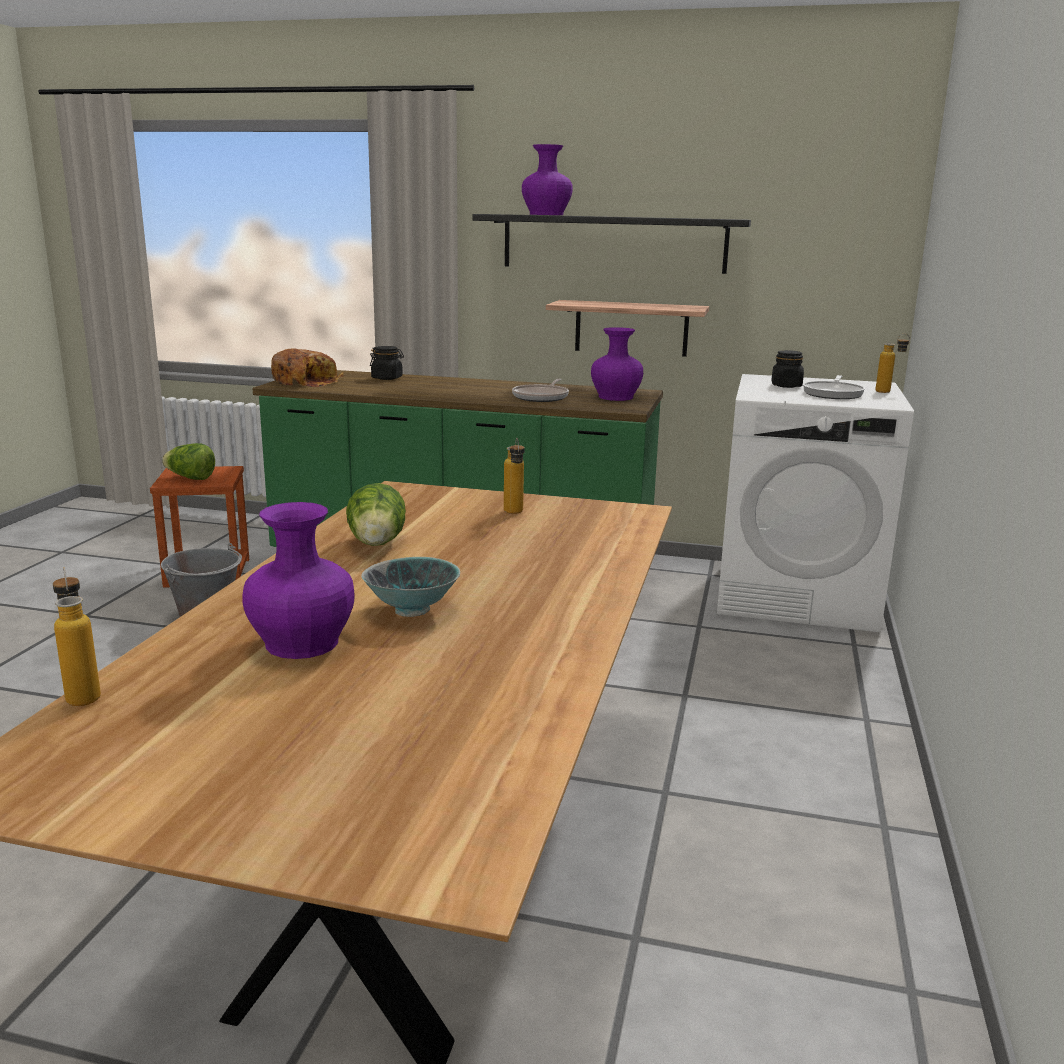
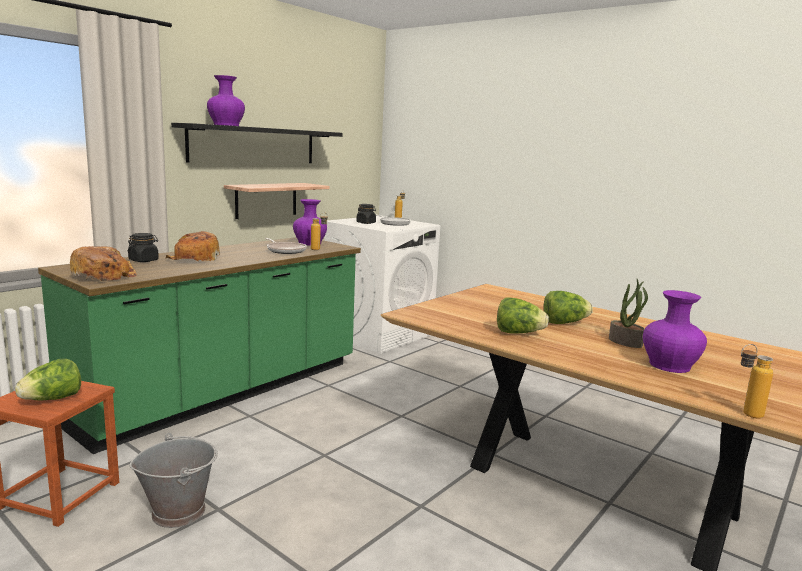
camera: 65 degrees left, 5 degrees down
(412, 611) = (626, 342): bowl -> potted plant
(427, 385) = (193, 258): none -> bread
(478, 566) = (564, 323): none -> lettuce
(514, 513) = (478, 304): bottle -> bottle (319, 250)

